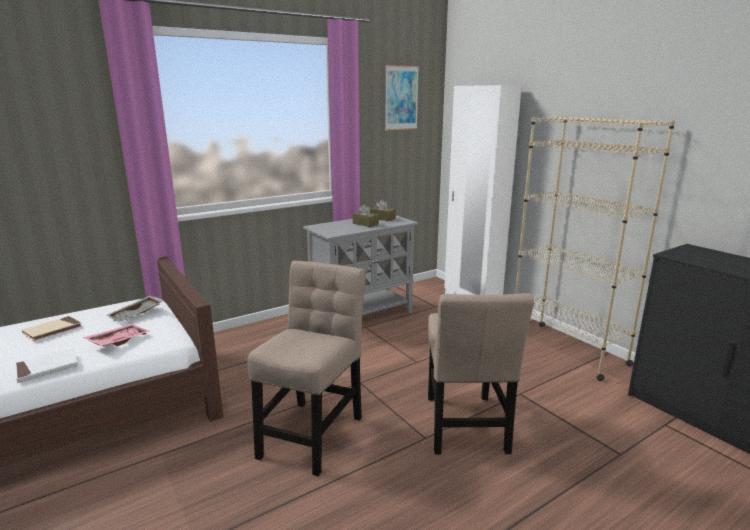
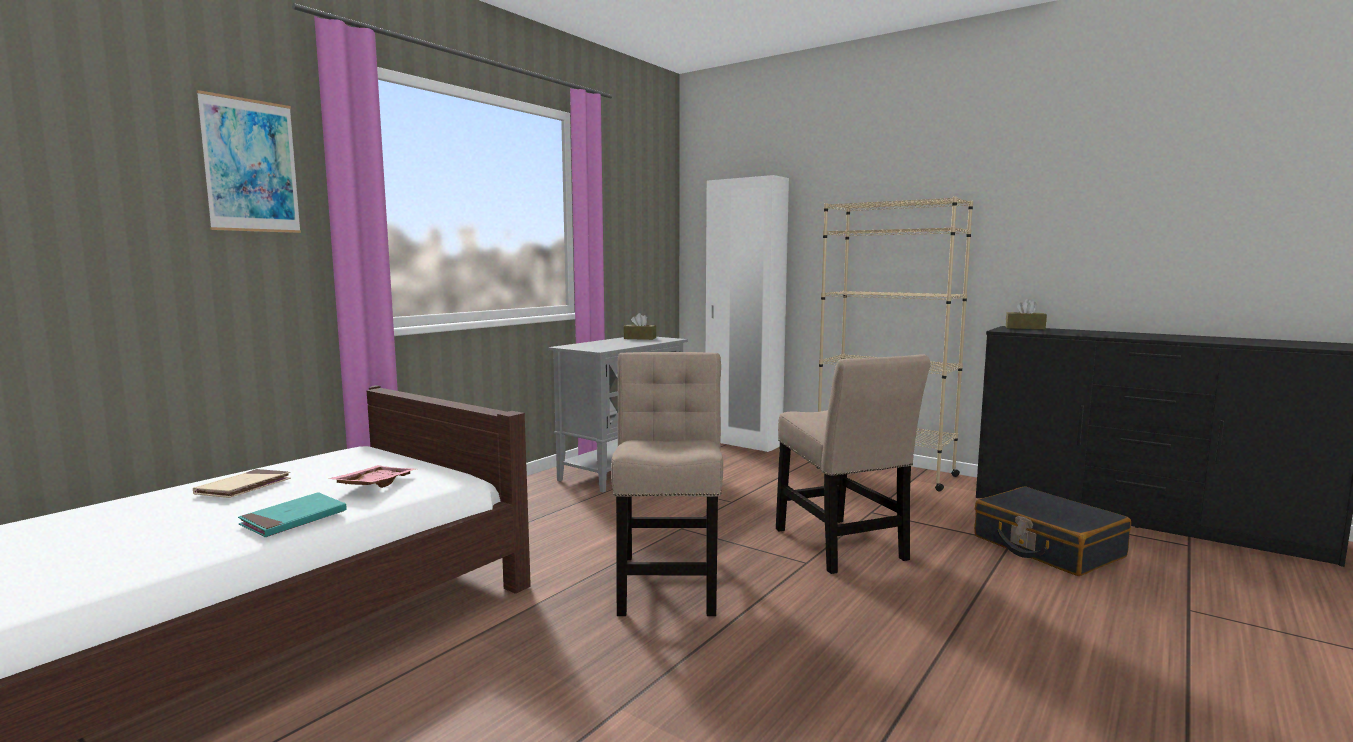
camera: 20 degrees left, 10 degrees down
(47, 367) = (294, 519): white book -> turquoise book
(136, 315) = (364, 461): grey tray -> none
(365, 224) = (627, 342): brown tissue box -> brown tissue box (1025, 328)
(401, 98) = (639, 195): picture -> picture (251, 166)
(651, 467) = (1046, 547): none -> black suitcase

